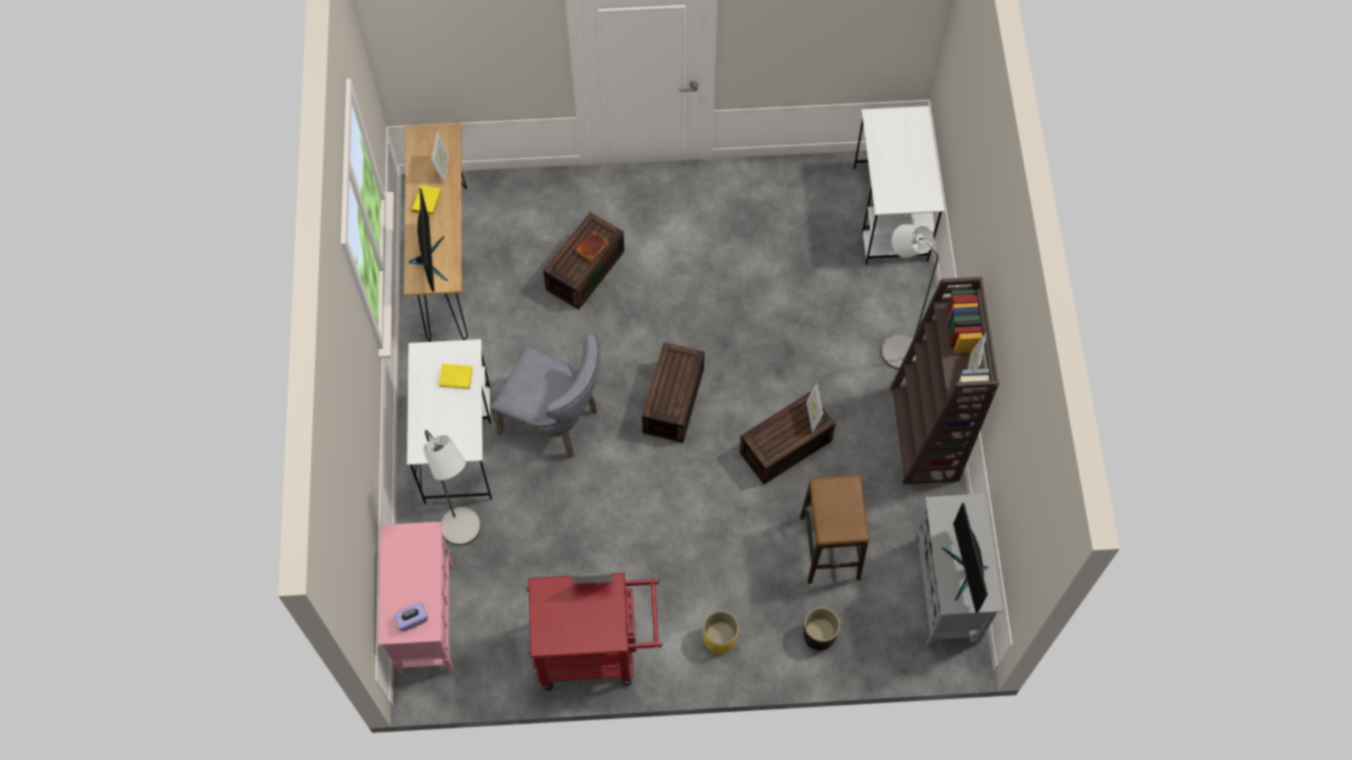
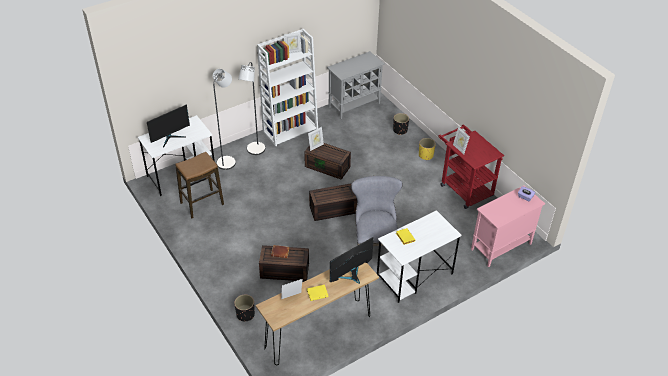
camera: 120 degrees left, 20 degrees down
(465, 533) = (453, 252): grey floor lamp -> grey floor lamp (228, 161)
(537, 187) = (245, 314): none -> black planter
(829, 547) = (362, 139): stool -> stool (202, 204)
(925, 434) = (290, 130): brown bookcase -> white bookcase
(965, 571) = (362, 62): monitor -> monitor (170, 138)

